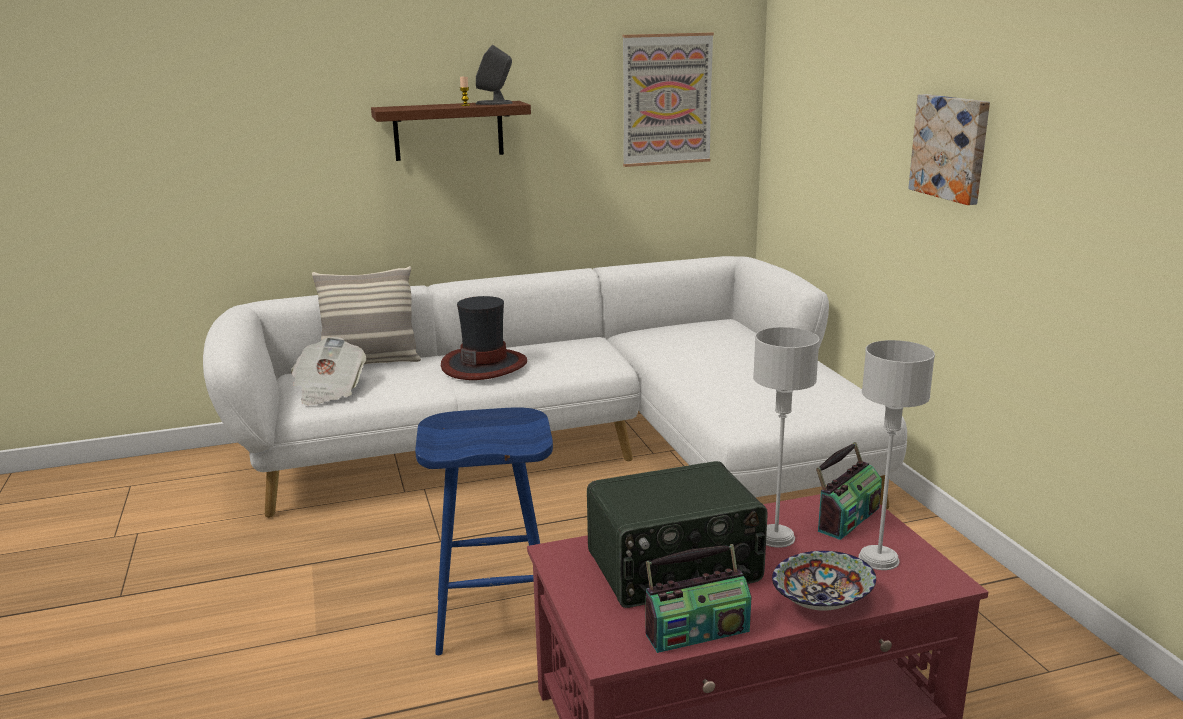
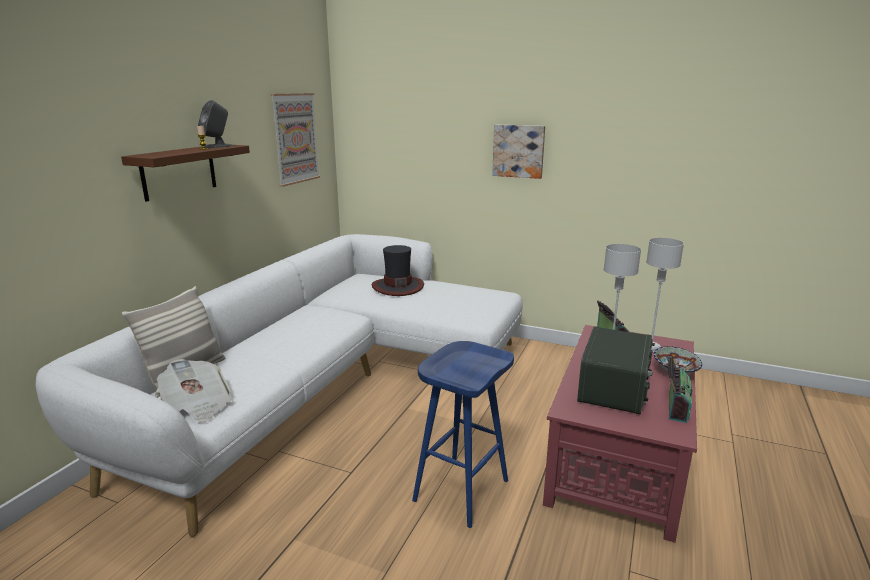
camera: 50 degrees left, 0 degrees up
(484, 365) = (279, 344): hat -> hat (397, 287)

